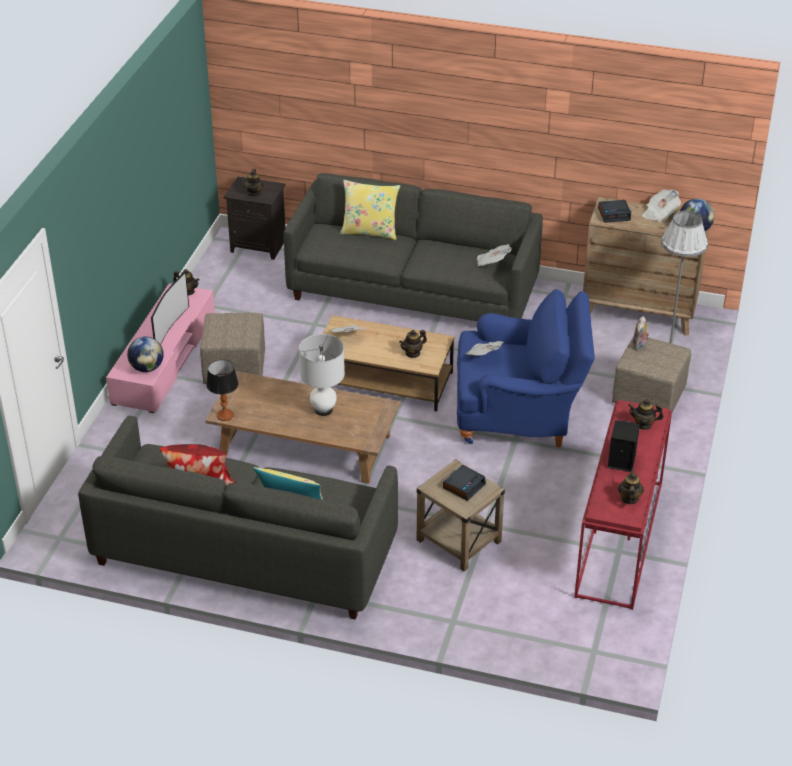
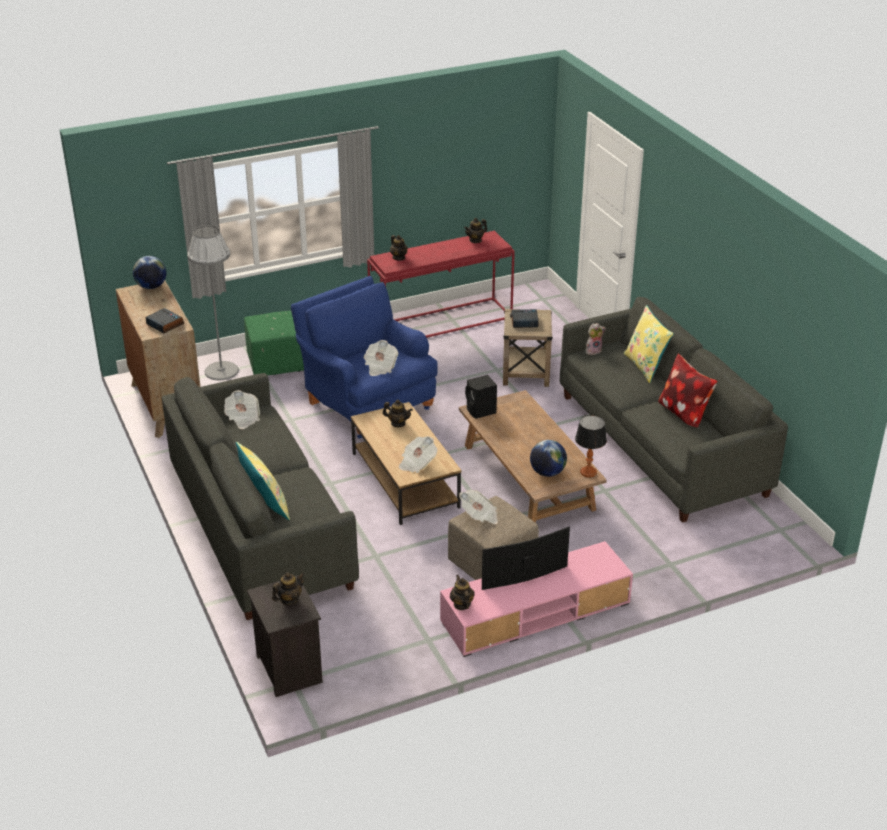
camera: 130 degrees left, 5 degrees down
(147, 368) = (590, 558): globe -> globe (547, 472)
(323, 410) = (516, 433): white table lamp -> none
(620, 460) = (445, 253): black speaker -> black speaker (481, 411)
(639, 346) = (269, 332): plush toy -> plush toy (593, 351)
(647, 396) = (277, 363): beige ottoman -> green ottoman
(660, 214) = (141, 307): newspaper -> newspaper (479, 516)

